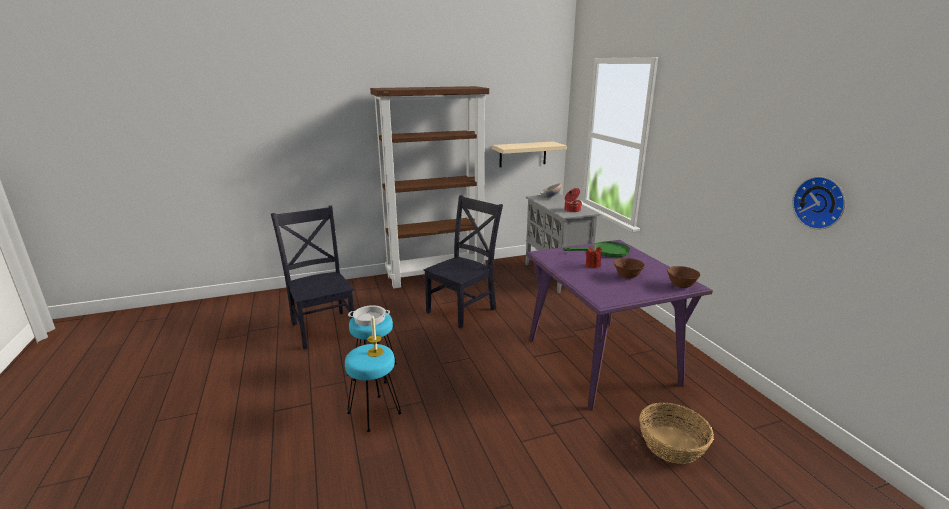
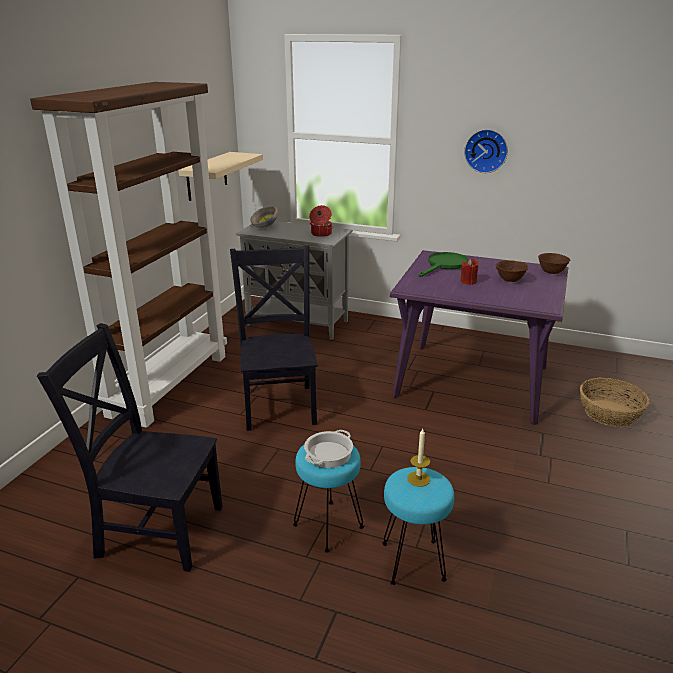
camera: 50 degrees left, 5 degrees up
(820, 202) = (625, 166): wall clock -> wall clock (486, 150)

